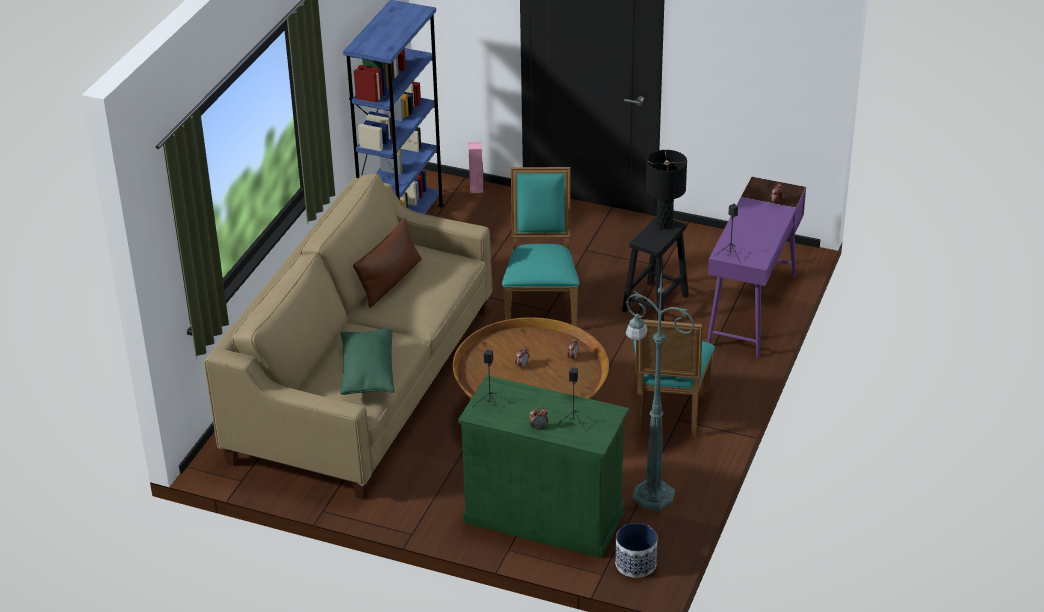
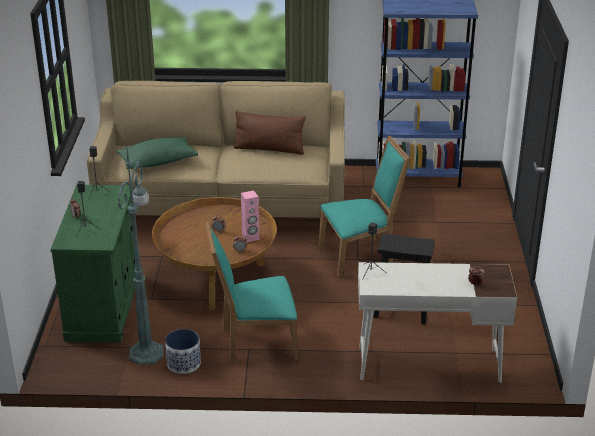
camera: 70 degrees right, 5 degrees down
(476, 189) = (494, 196): pink speaker -> pink speaker (250, 238)
(635, 564) = (61, 359): planter -> planter (183, 363)
(664, 225) = (421, 245): black table lamp -> none
(752, 310) = (428, 364): purple desk -> white desk

